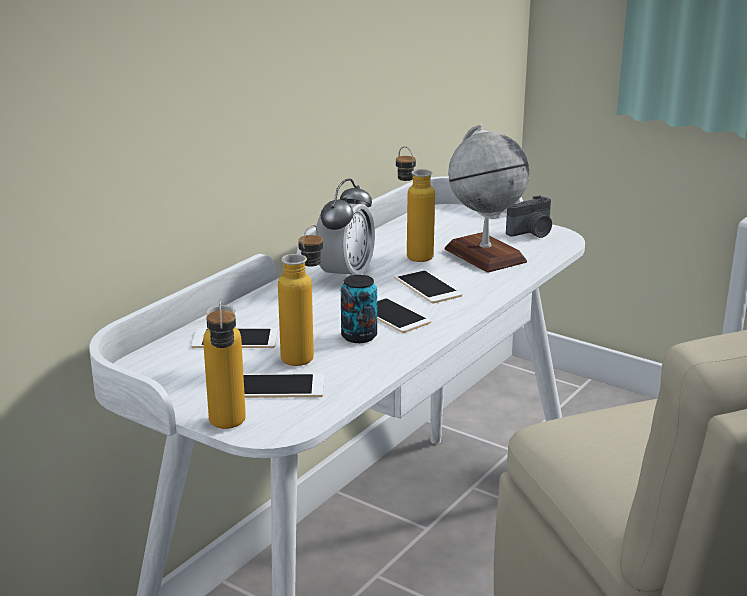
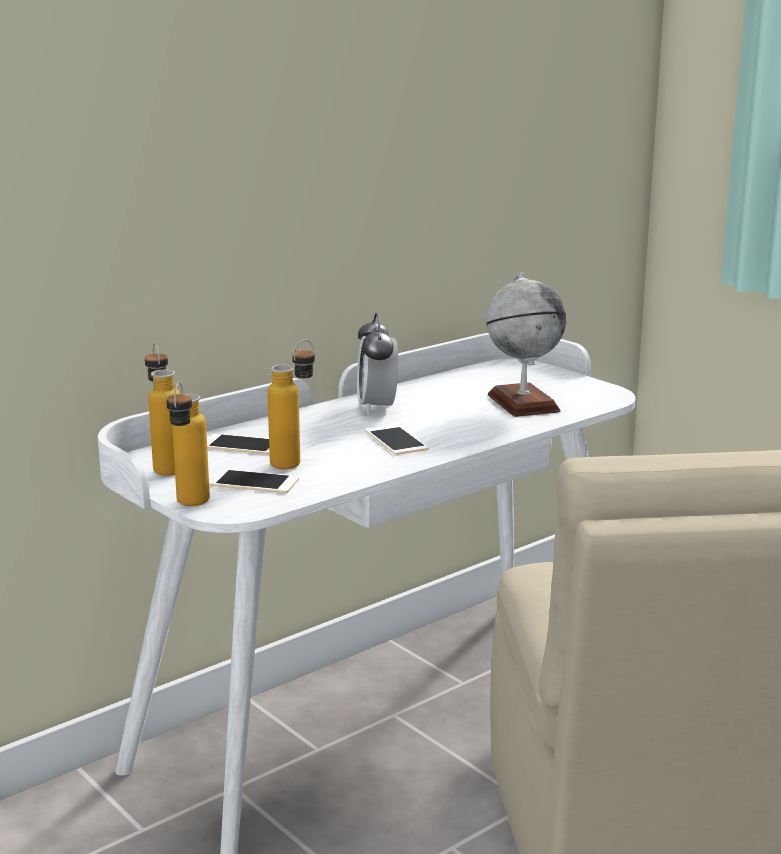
camera: 15 degrees right, 5 degrees down
(345, 275) = (377, 407): alarm clock -> alarm clock turned 135 degrees clockwise
(359, 336) = (353, 453): can -> none
(412, 254) = (453, 396): bottle -> bottle (166, 466)
(427, 286) = (446, 422): phone -> none
(532, 233) = (585, 389): camera -> none

